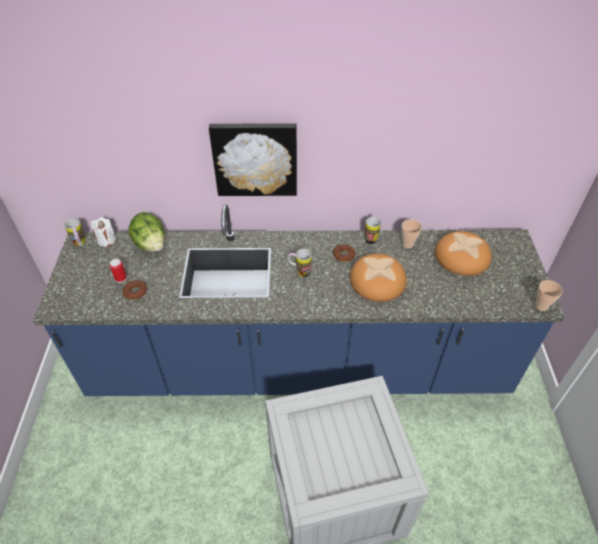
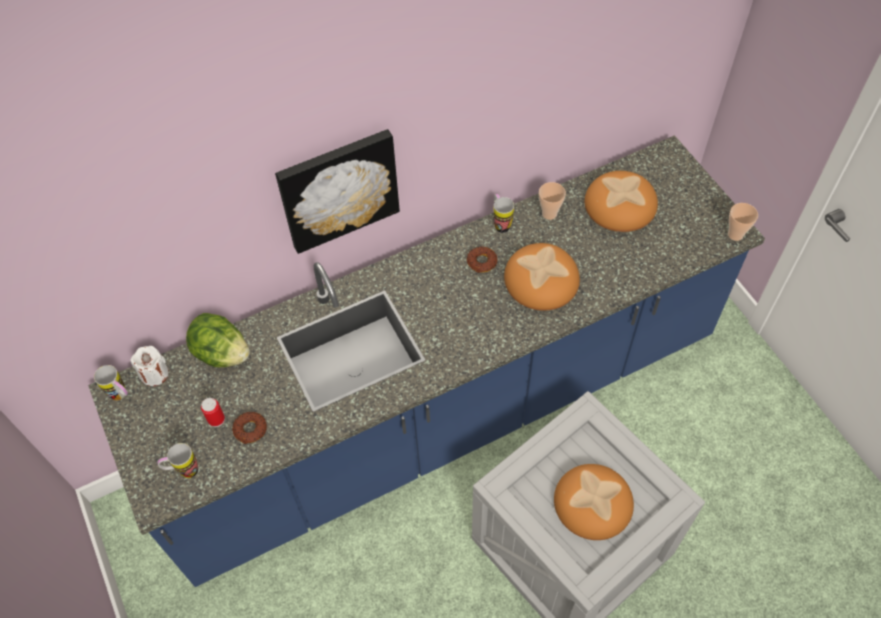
camera: 25 degrees left, 10 degrees up
(299, 272) = (442, 309): mug -> mug (183, 472)
(343, 453) = (594, 503): none -> bread

